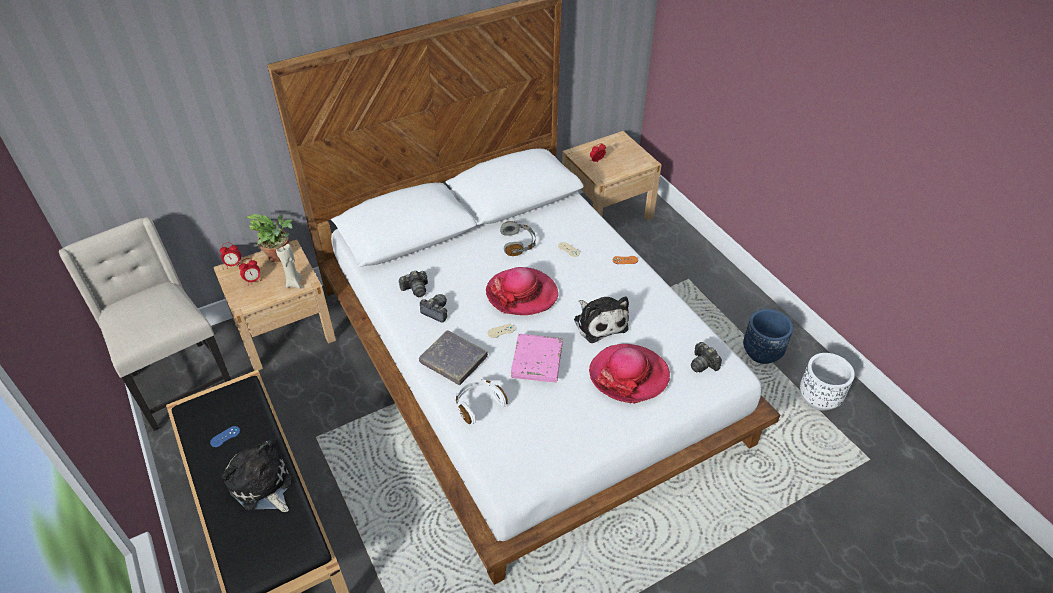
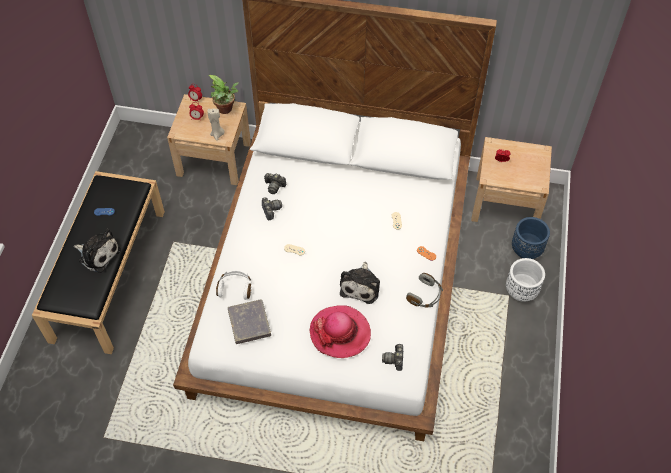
camera: 40 degrees right, 10 degrees up
(180, 382) = (133, 156): beige chair -> none
(262, 486) = (98, 254): plush toy -> plush toy turned 120 degrees clockwise
(453, 360) = (250, 249): grey book -> grey book (249, 323)
(518, 244) = (368, 195): grey headphones -> grey headphones (425, 295)
(522, 294) = (332, 233): hat -> none
(537, 361) = (294, 284): pink book -> none
(762, 353) = (500, 386): blue planter -> blue planter (526, 250)
(818, 398) = (503, 445): white planter -> white planter (521, 291)

